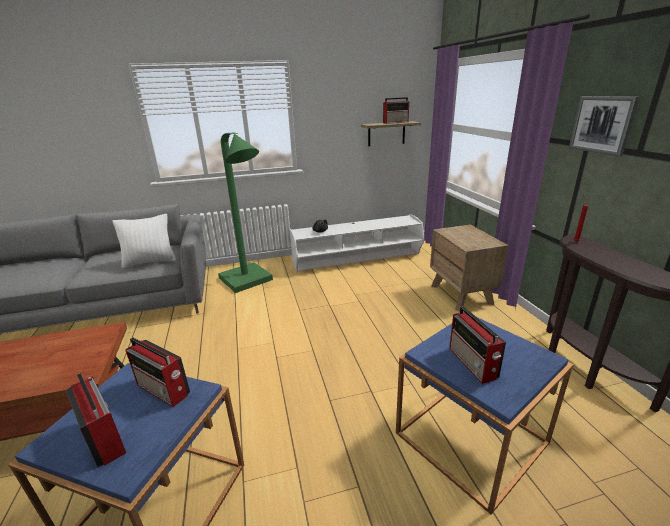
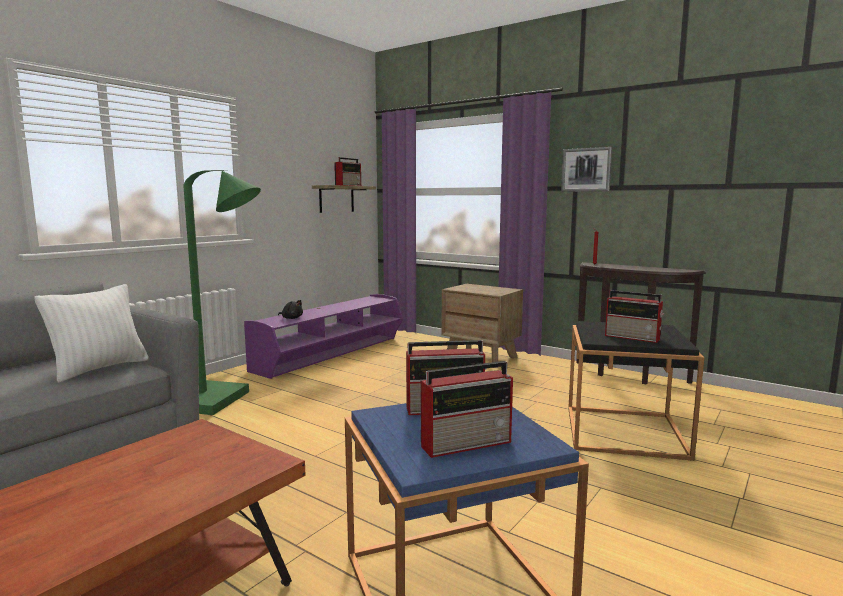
camera: 40 degrees left, 15 degrees down
(104, 437) = (467, 443): radio -> radio turned 150 degrees clockwise
(357, 259) = (332, 354): white tv stand -> purple tv stand
(471, 437) = (624, 431): blue side table -> black side table

